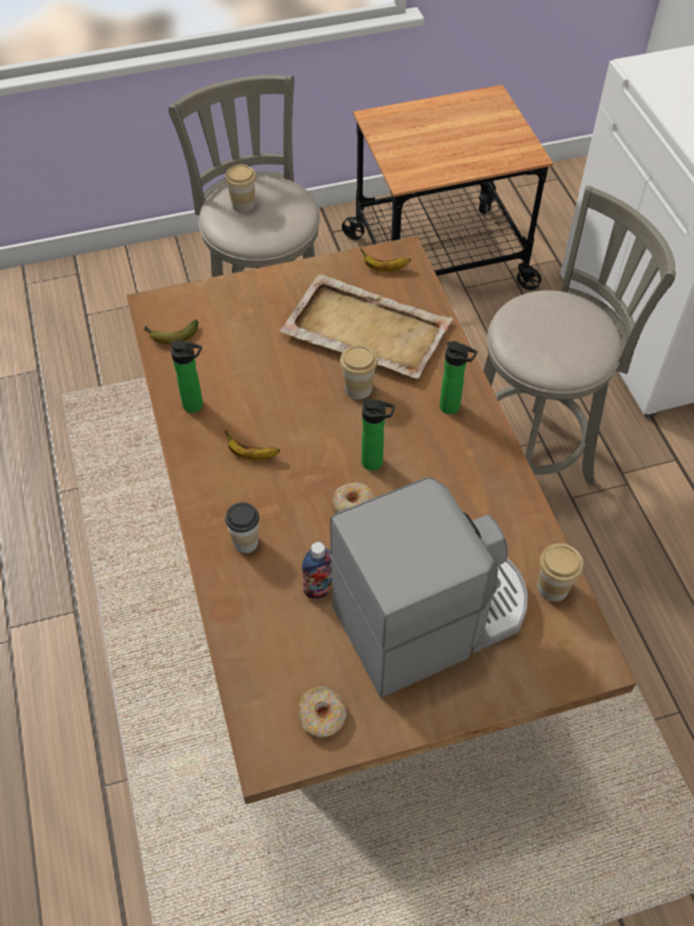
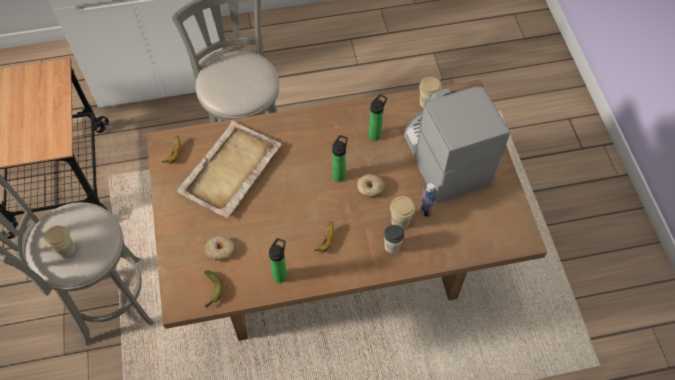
camera: 85 degrees left, 5 degrees up
(322, 716) = (502, 213): donut -> donut (220, 250)
(358, 388) = (280, 178): cup -> cup (400, 221)
(452, 408) = (302, 131): bottle -> bottle (376, 134)

